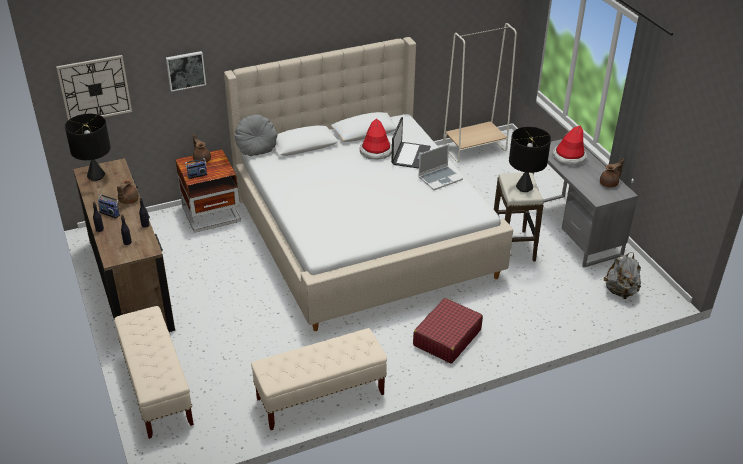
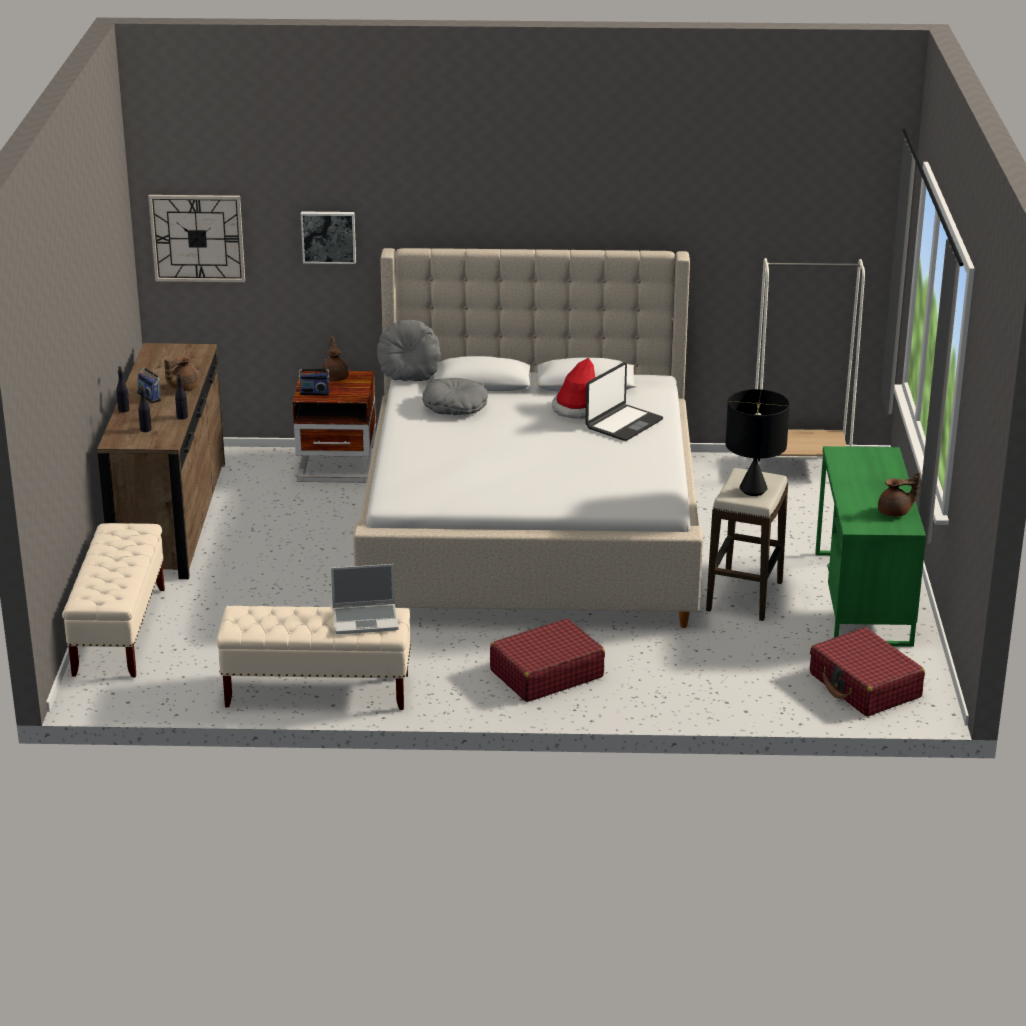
camera: 25 degrees right, 10 degrees down
(96, 177) = (164, 356): black table lamp -> none
(302, 167) = (456, 406): none -> grey pillow
(440, 178) = (642, 457): laptop -> laptop (366, 620)
(569, 157) = (865, 470): hat -> none
(572, 230) = (862, 598): grey desk -> green desk
(620, 291) = (865, 686): grey backpack -> red suitcase

